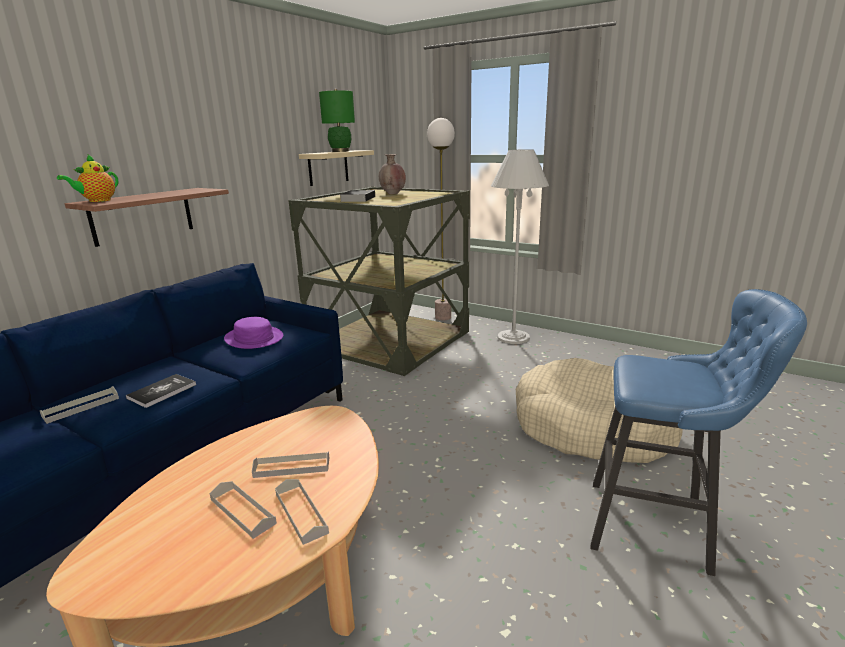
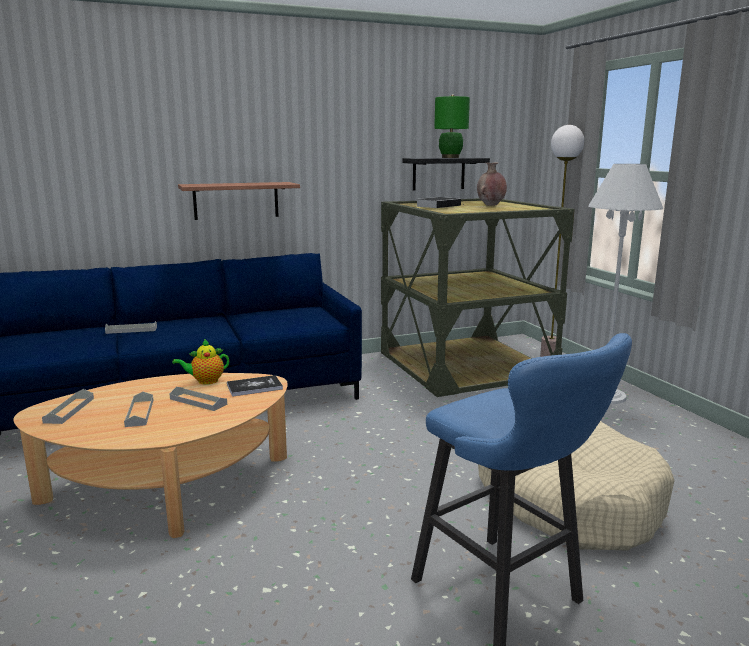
camera: 35 degrees right, 5 degrees down
(97, 201) = (196, 184): teapot -> teapot (205, 381)
(162, 391) = (181, 333): book -> book (254, 387)
(253, 338) = (284, 316): purple hat -> none
(301, 513) = (165, 425): grey tray -> grey tray (69, 410)
(328, 167) = (438, 173): beige shelf -> black shelf

